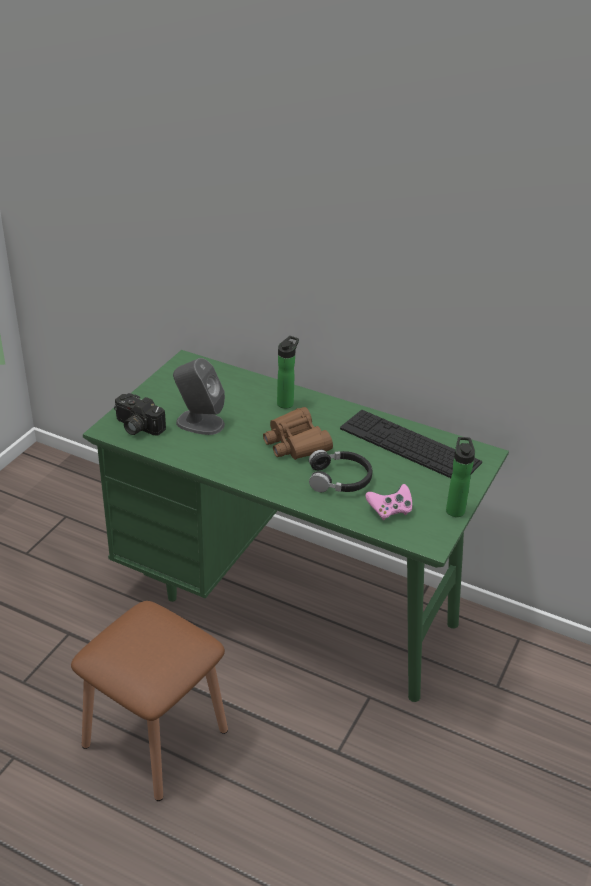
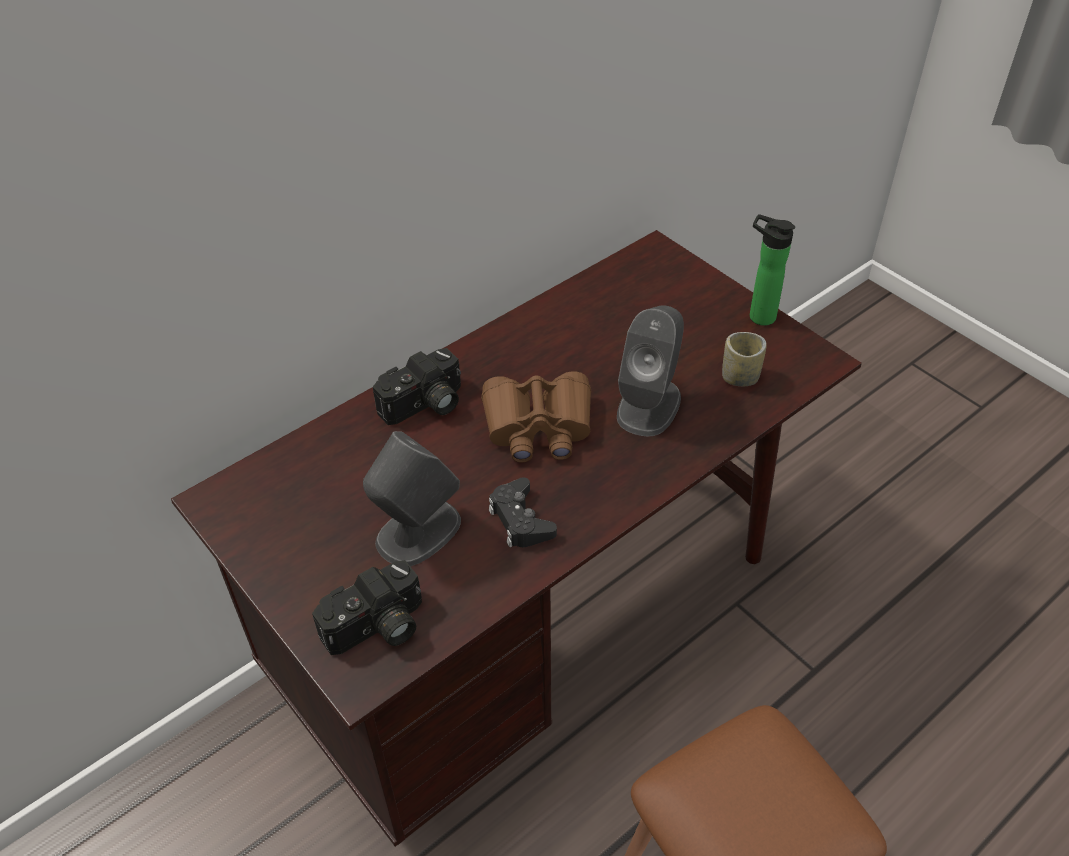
camera: 65 degrees left, 10 degrees up
(225, 453) = (520, 520): none -> black game controller
(286, 402) = (425, 406): bottle -> camera
(290, 602) = (538, 632): green desk -> brown desk
(340, 479) = (649, 405): black headphones -> grey speaker
(389, 511) = (740, 377): pink game controller -> cup
(409, 445) = (603, 311): keyboard -> none

